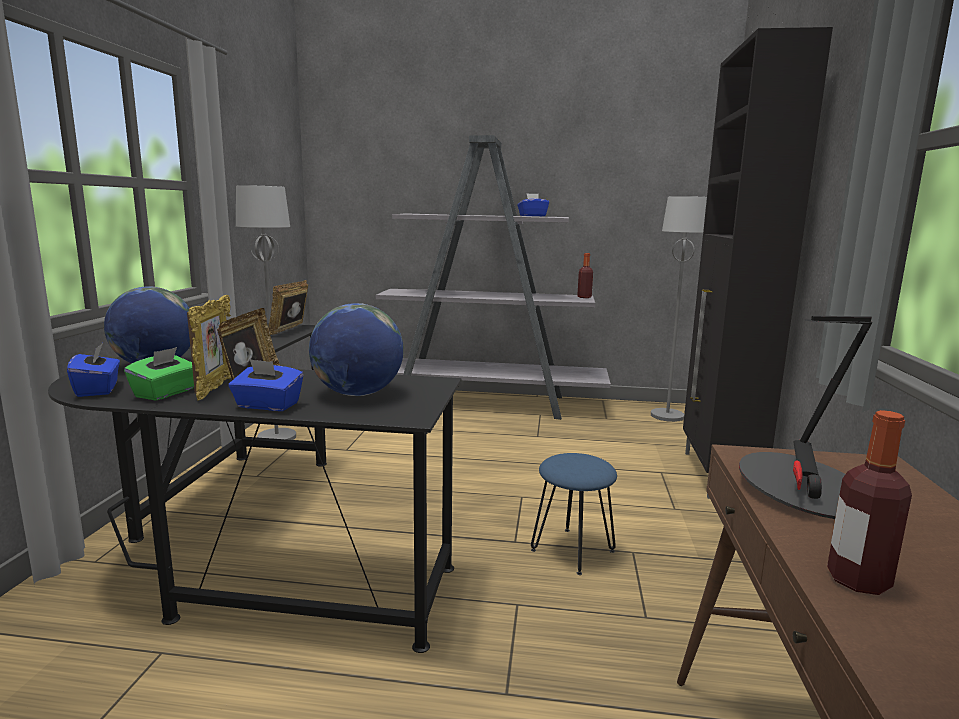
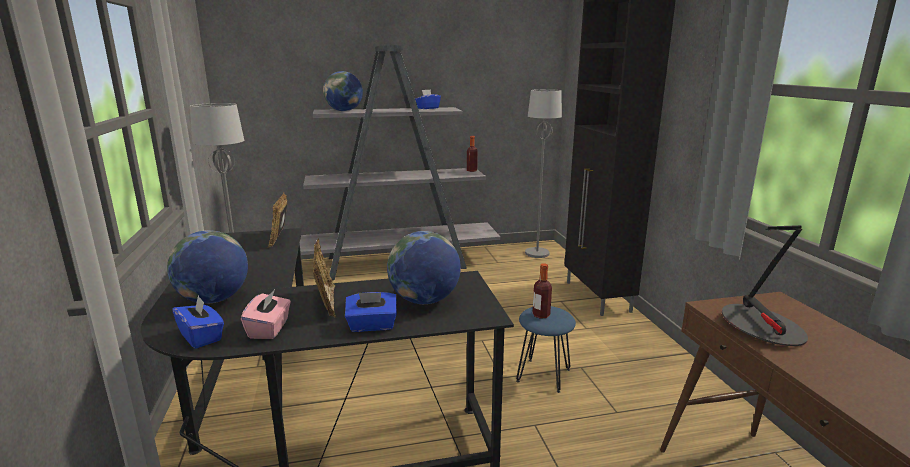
camera: 20 degrees left, 5 degrees up
(166, 393) = (269, 329): green tissue box -> pink tissue box
(215, 388) = (305, 315): picture frame -> none
(432, 214) = (344, 111): none -> globe
(858, 580) = (838, 384): bottle -> bottle (541, 315)

